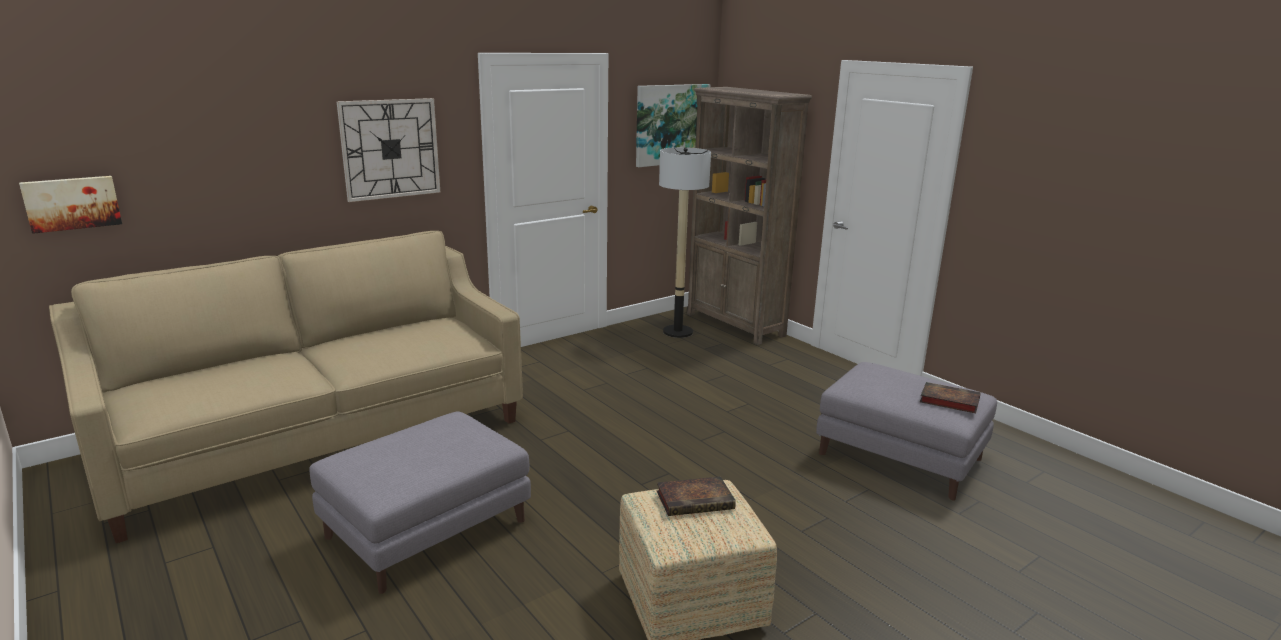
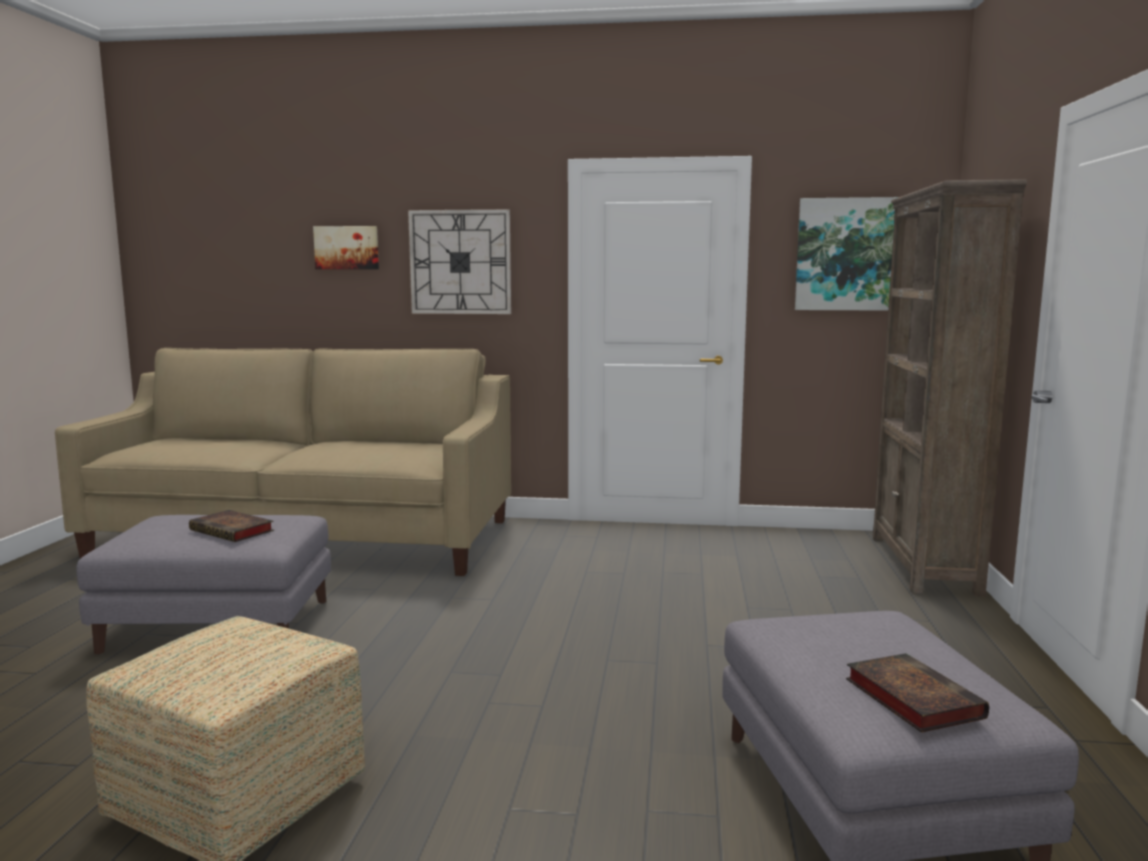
camera: 45 degrees right, 10 degrees down
(72, 203) = (196, 289): picture -> picture (347, 247)
(677, 332) = (819, 551): floor lamp -> none
(696, 500) = (257, 644): book -> book (234, 531)

